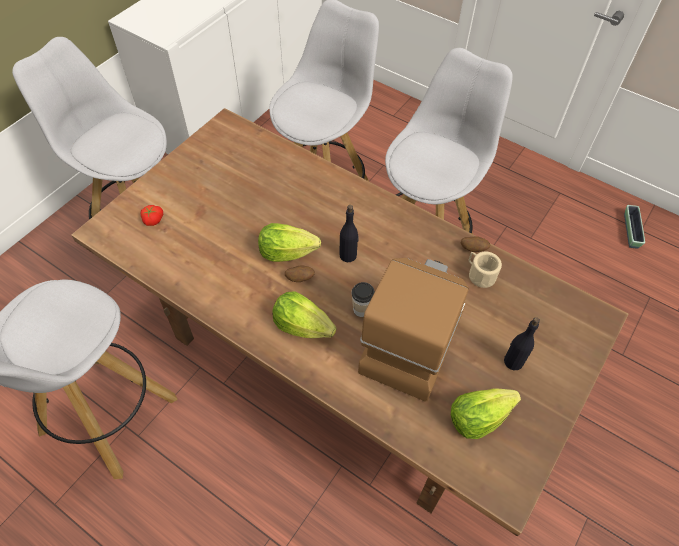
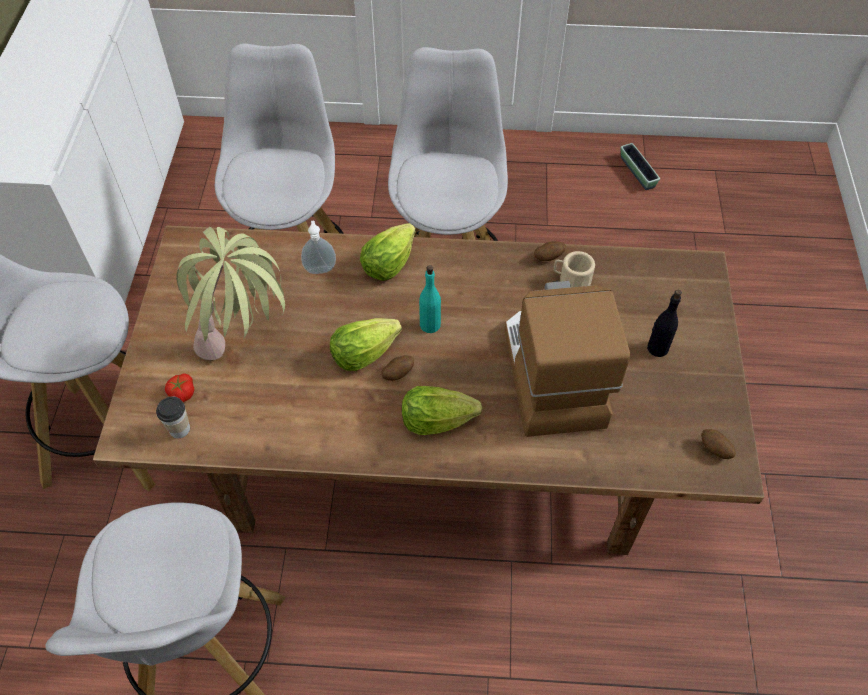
camera: 30 degrees left, 0 degrees up
(212, 214) = (248, 352): none -> potted plant
(301, 180) = (320, 268): none -> soap dispenser
(348, 255) = (430, 324): black bottle -> turquoise bottle
(361, 309) = (483, 373): cup -> cup (179, 429)
(478, 418) = (662, 417): lettuce -> lettuce (388, 264)
(504, 469) = (714, 450): none -> potato

